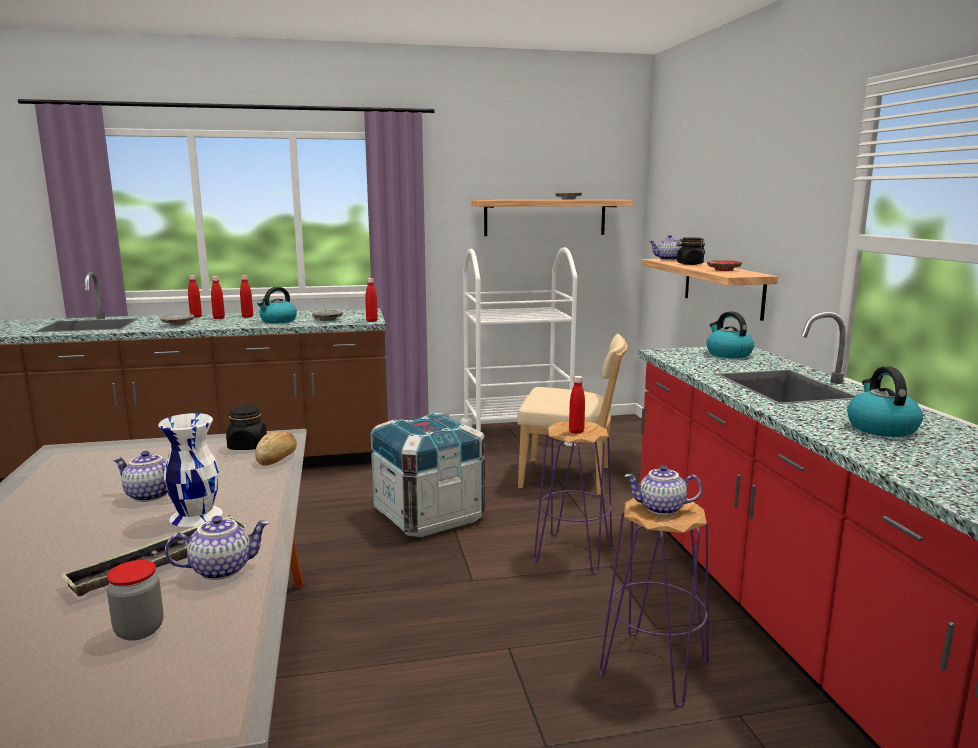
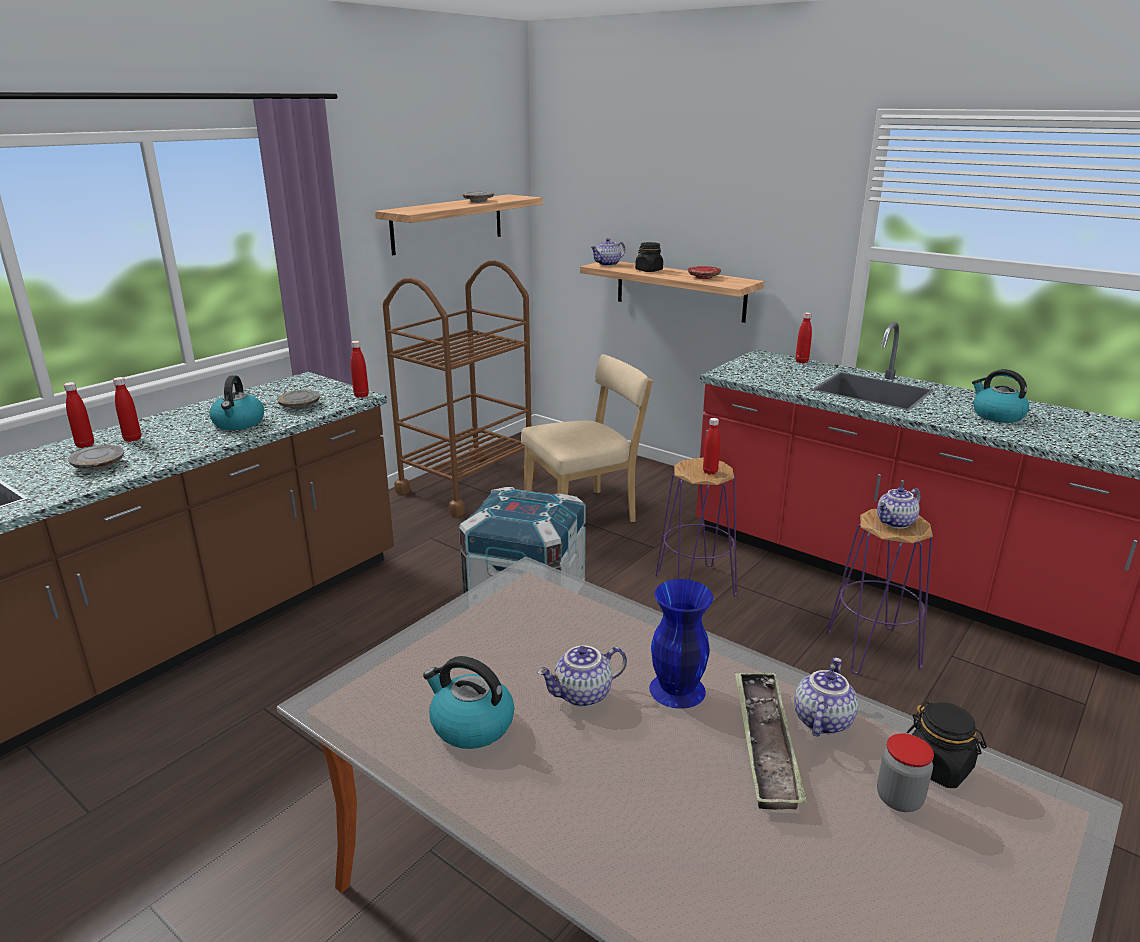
camera: 40 degrees left, 10 degrees up
(195, 515) = (676, 690): white vase -> blue vase
(247, 317) = (170, 426): red bottle -> red bottle (801, 361)
(247, 446) = (526, 599): black jar -> black jar (938, 767)
(278, 458) = (590, 599): bread -> none
(516, 436) = (467, 484): white cart -> brown cart
(728, 354) = (770, 364): kettle -> kettle (470, 725)

